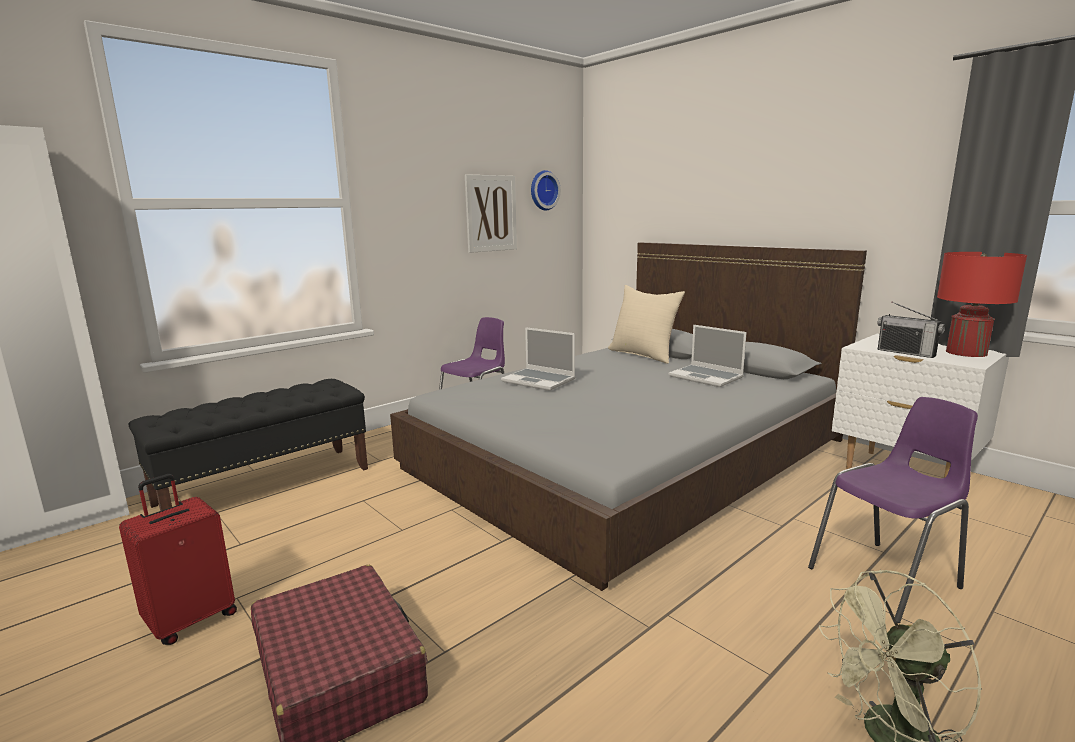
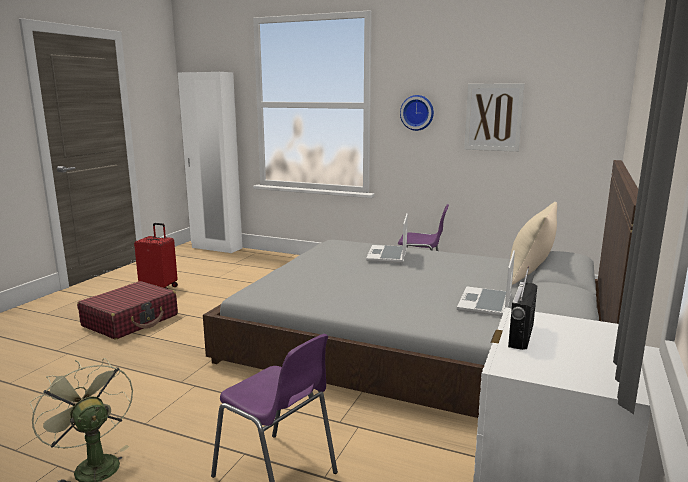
camera: 65 degrees right, 0 degrees up
(266, 486) = (274, 264): black bench -> none
(543, 190) = (564, 96): wall clock -> wall clock (417, 112)
(966, 352) = (577, 370): red table lamp -> none

